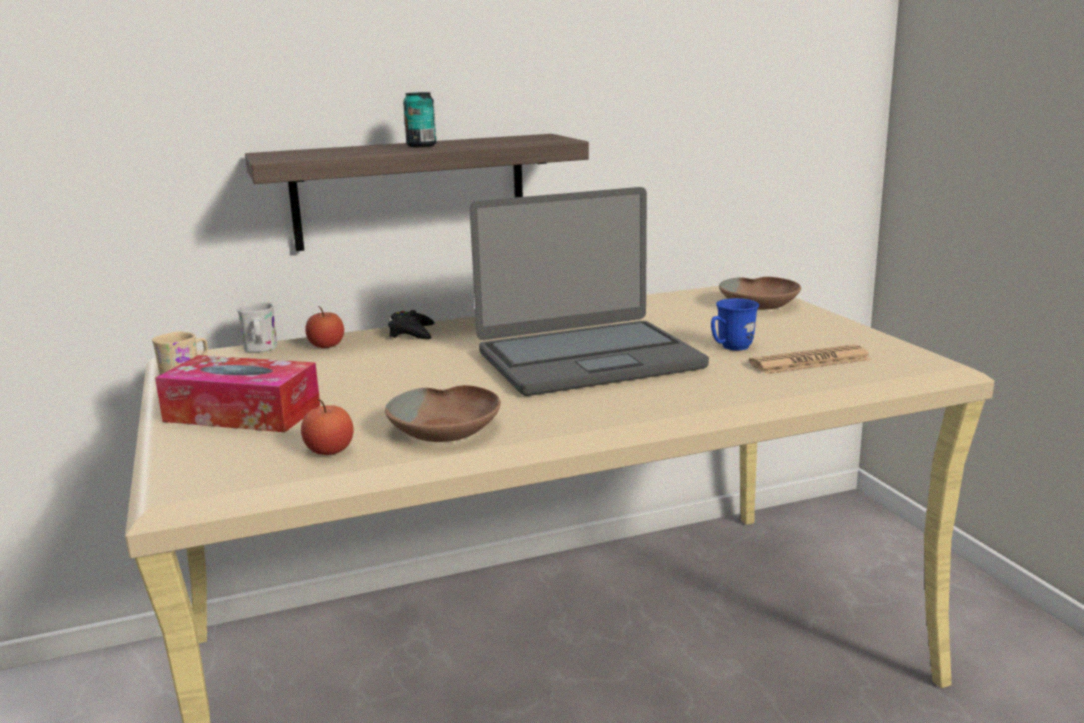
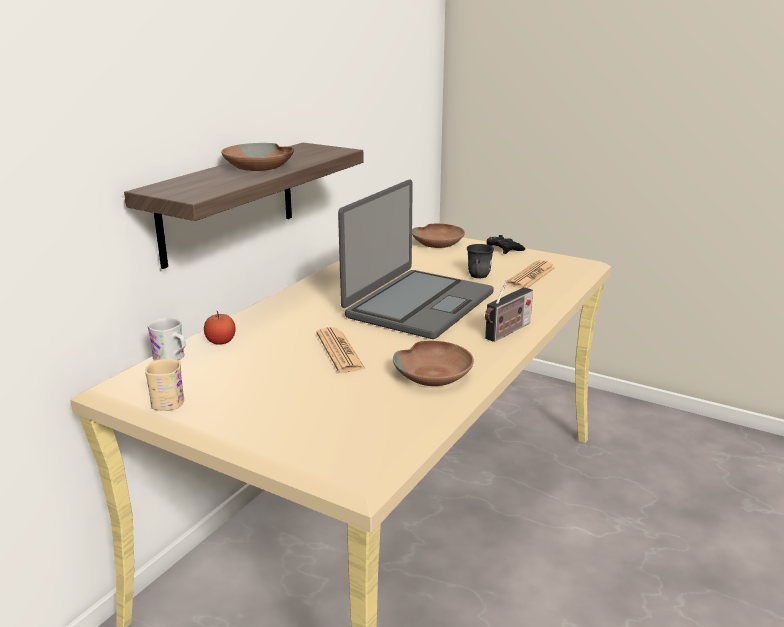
camera: 40 degrees left, 5 degrees up
(242, 413) = (278, 409): tissue box -> none
(329, 451) = (396, 412): apple -> none
(406, 381) = (340, 351): none -> newspaper
(411, 332) = (263, 314): black game controller -> black game controller (503, 249)
(421, 146) = (259, 167): can -> brown bowl
(630, 412) = (507, 332): none -> radio
(730, 348) = (478, 277): blue mug -> grey mug

